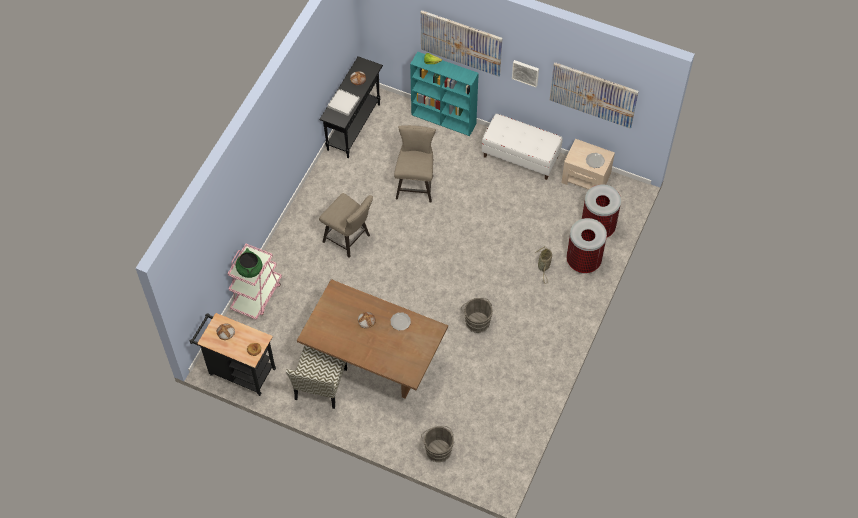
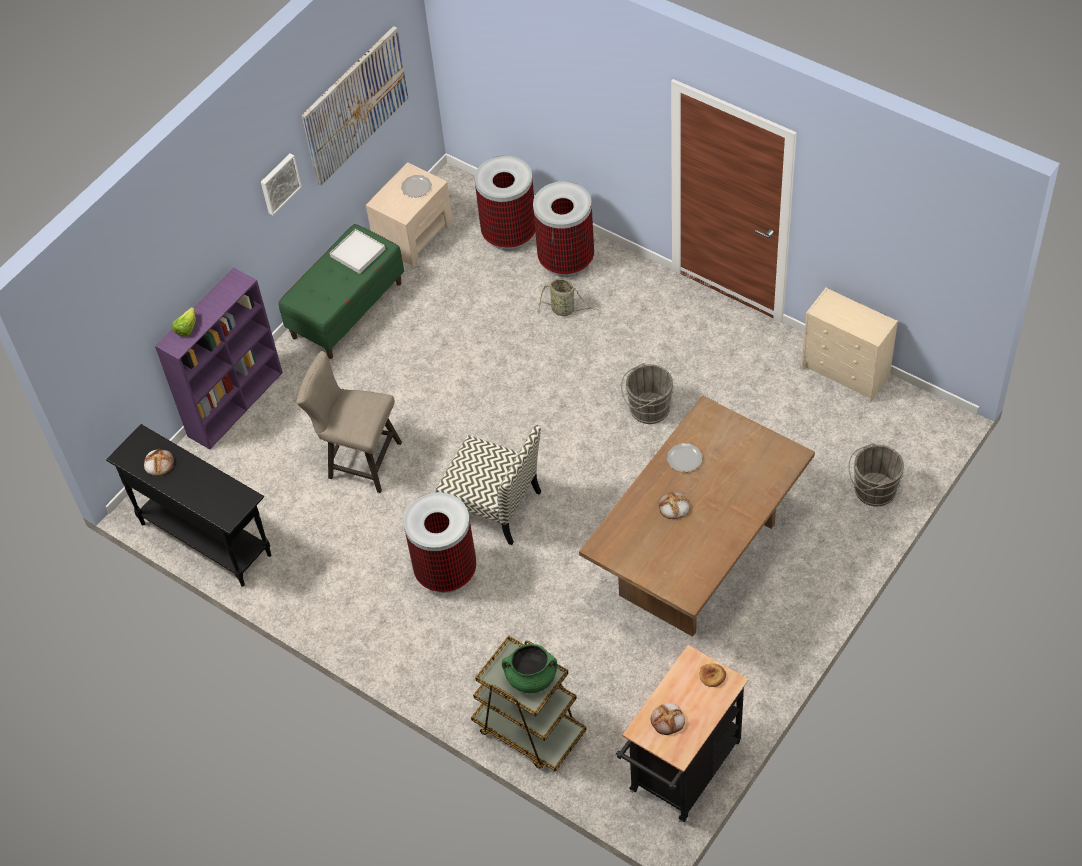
camera: 75 degrees left, 5 degrees down
(257, 295) = (529, 730): pink cart -> brown cart
(321, 385) = (731, 645): chair -> chair (494, 506)
(343, 103) = (206, 491): white tray -> white tray (358, 253)
(349, 240) = (446, 571): beige stool -> trash can
(444, 119) = (236, 403): turquoise bookcase -> purple bookcase
(461, 42) = (195, 247): picture -> none
(521, 157) = (347, 310): white bench -> green bench
(525, 427) = (846, 373): none -> beige dresser

